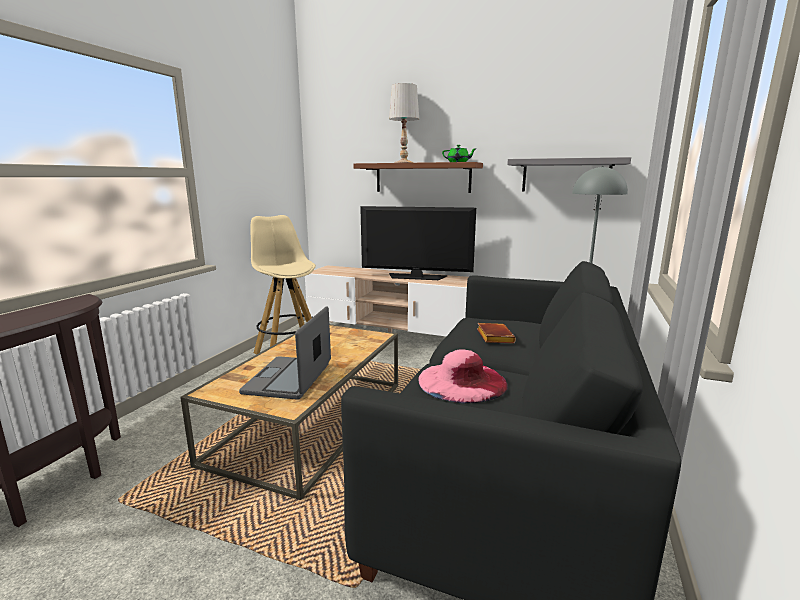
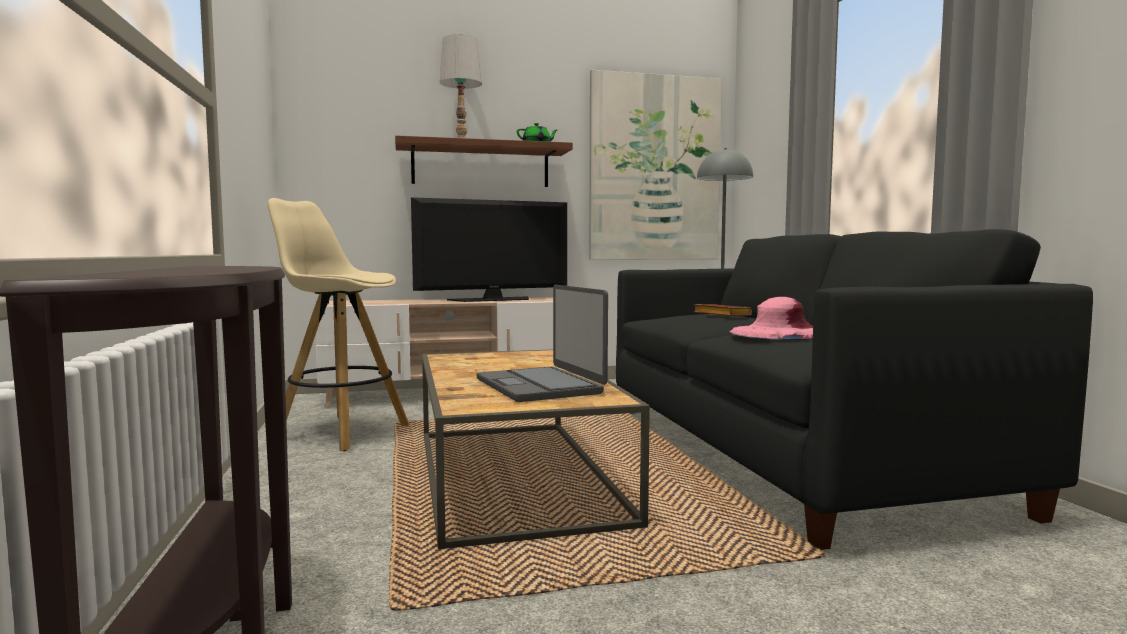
camera: 35 degrees left, 10 degrees down
(565, 175) = (655, 168): grey shelf -> picture

